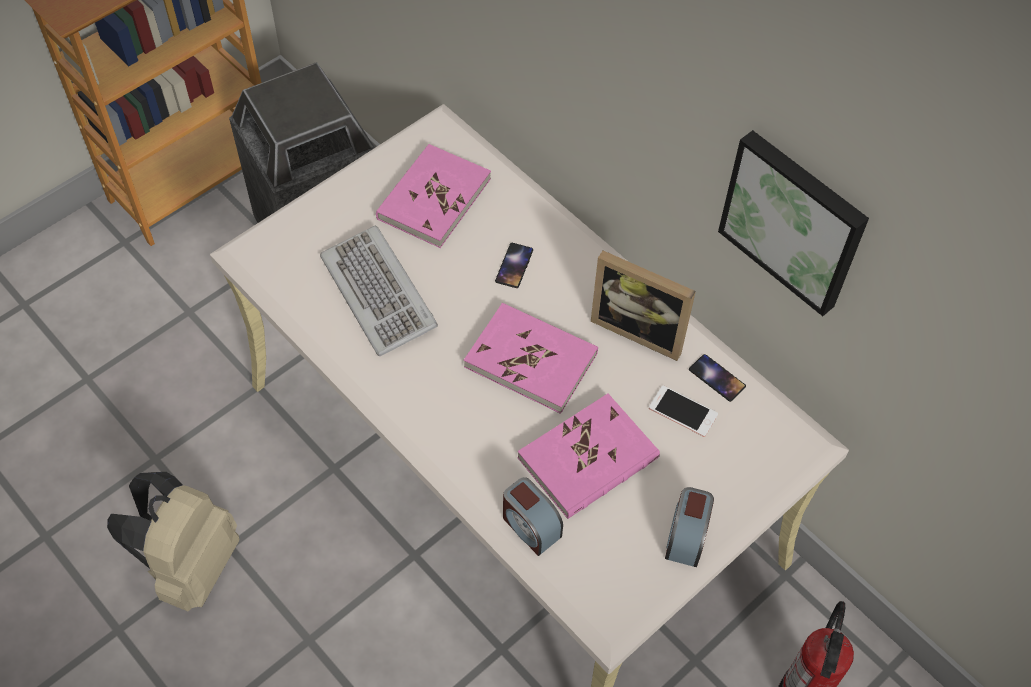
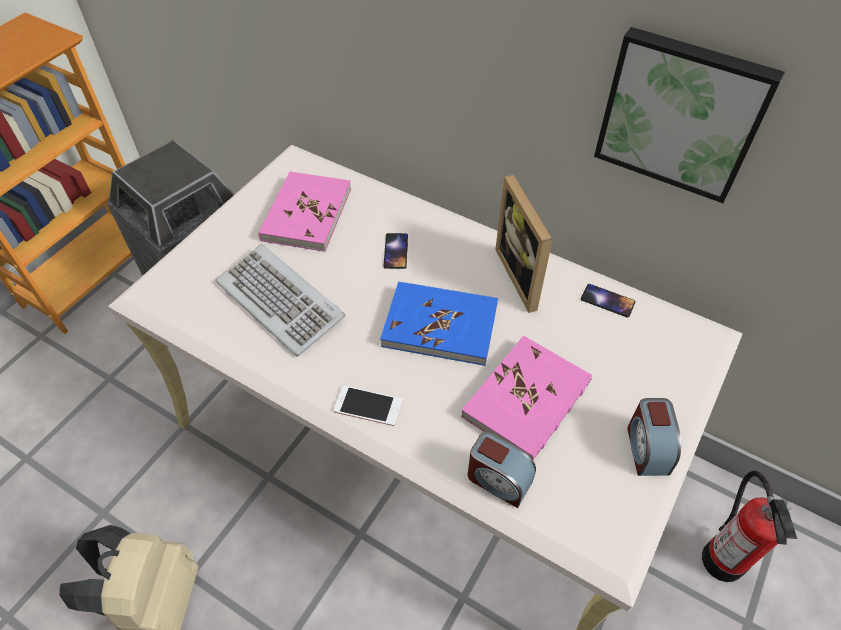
camera: 15 degrees left, 5 degrees down
(531, 360) = (440, 325): pink book -> blue book
(640, 329) = (525, 276): picture frame -> picture frame turned 60 degrees clockwise
(683, 411) = (592, 336): phone -> phone (368, 406)

